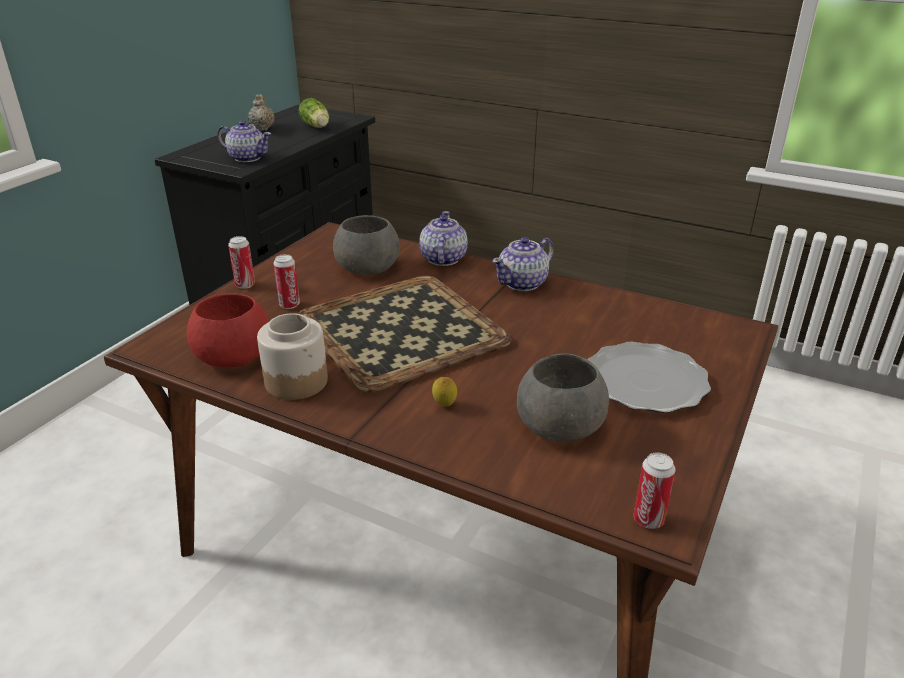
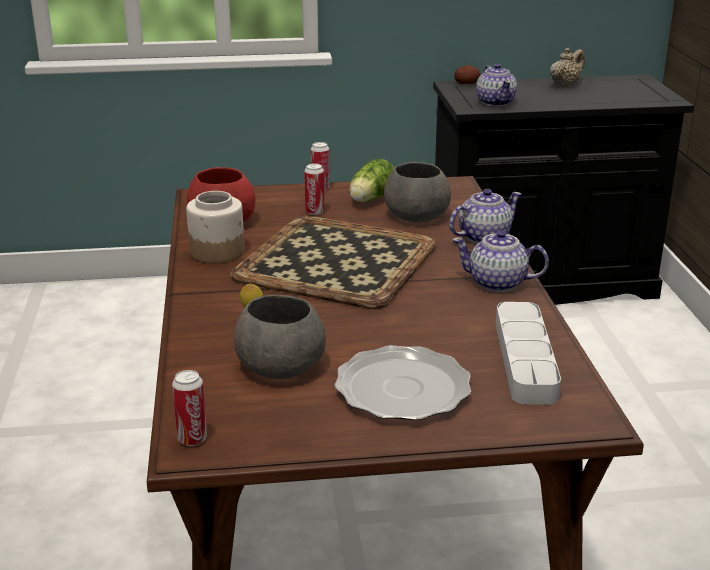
camera: 55 degrees right, 5 degrees down
(187, 151) = (466, 83): none -> potato
(316, 127) = (613, 97): lettuce -> lettuce (370, 199)
(644, 318) = (525, 359): none -> grey tray

